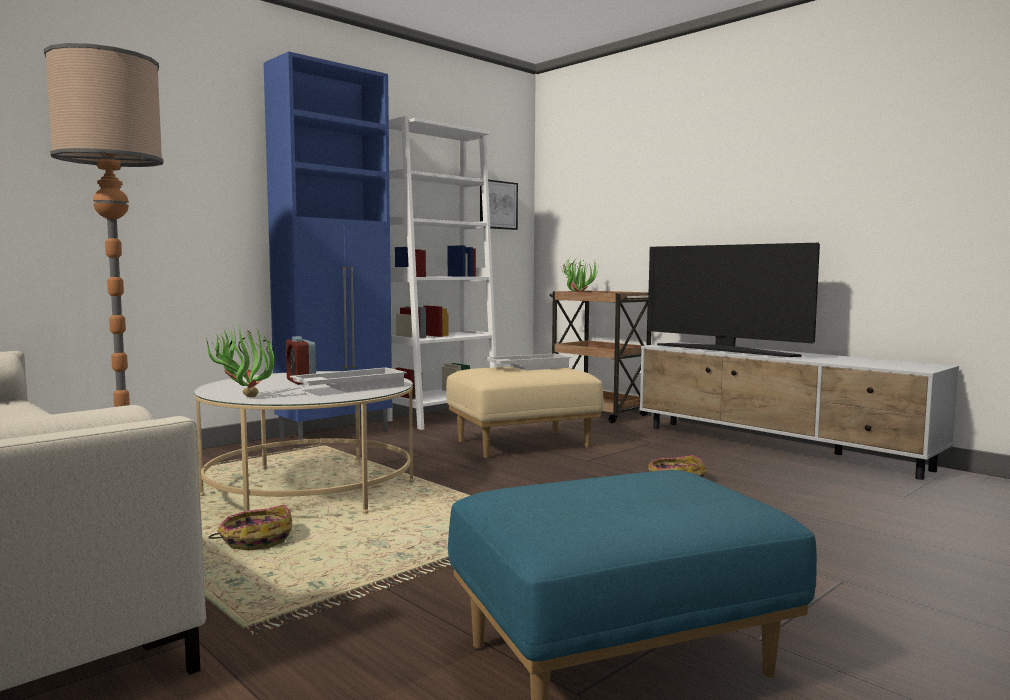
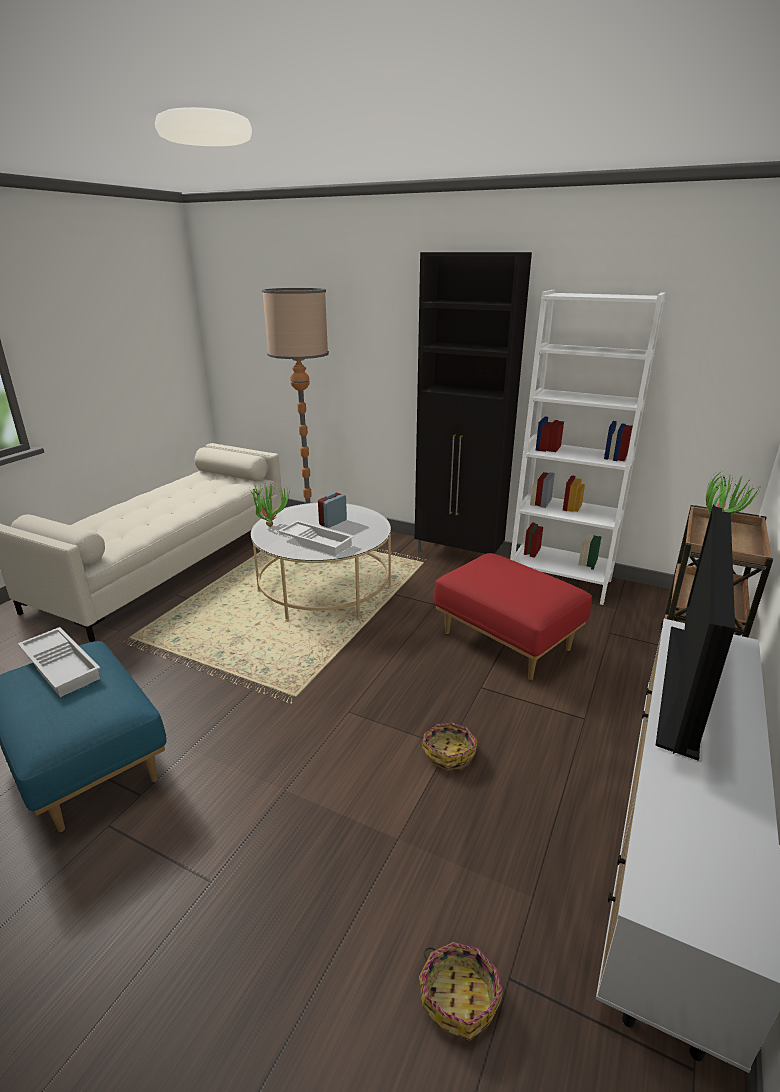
camera: 70 degrees right, 20 degrees up
(256, 541) = (233, 603): basket -> basket (459, 995)
(337, 434) = (459, 556): blue cabinet -> black cabinet
(497, 205) = (718, 375): picture -> none
(523, 444) = (507, 641): beige ottoman -> red ottoman
(528, 367) = (521, 580): white tray -> white tray (63, 666)

